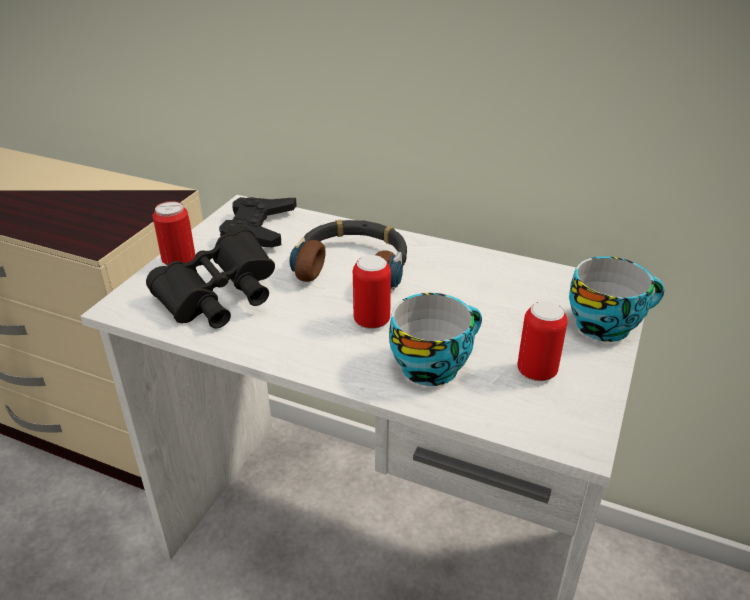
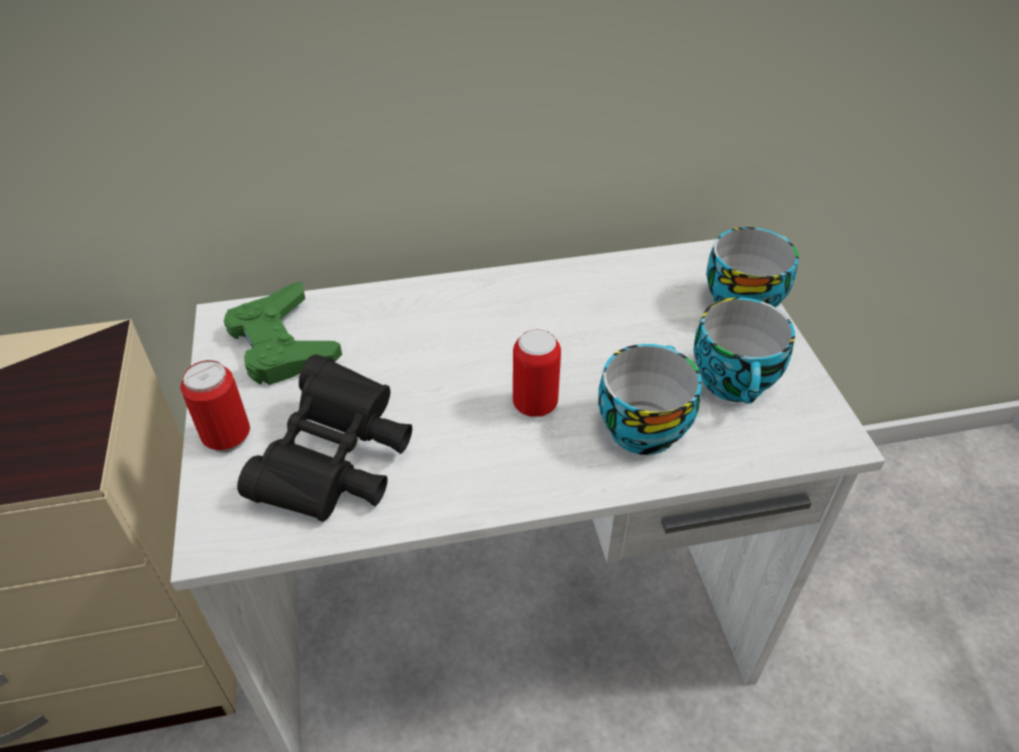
camera: 35 degrees left, 10 degrees up
(258, 229) = (282, 344): black game controller -> green game controller
(353, 266) = (447, 344): headphones -> none
(536, 372) = (736, 383): can -> cup

